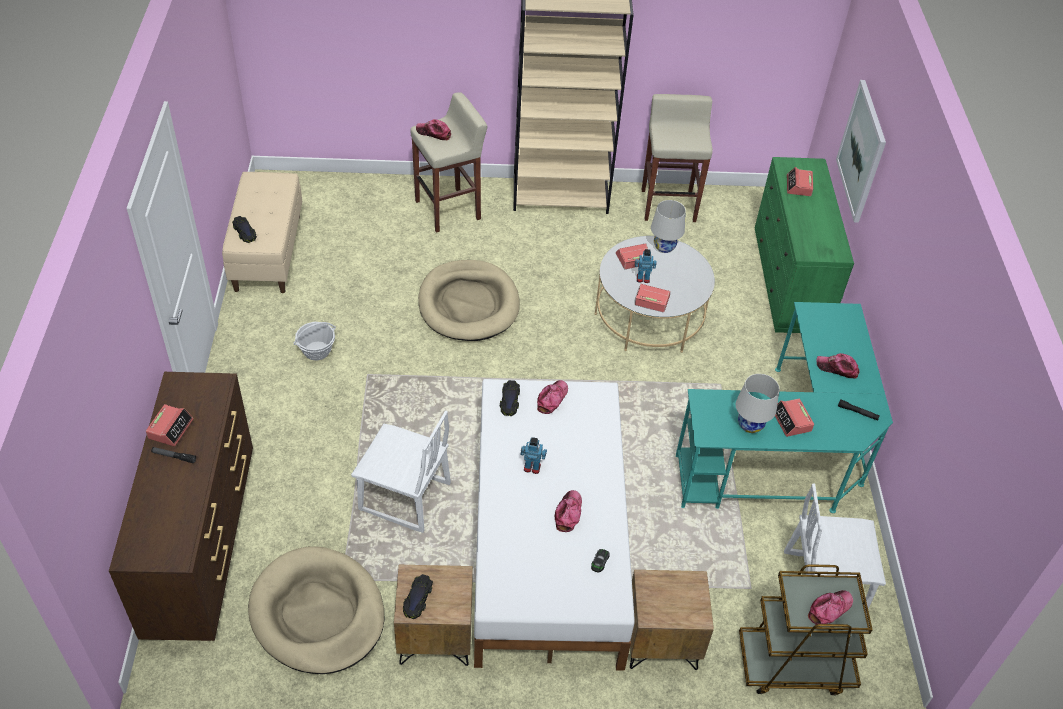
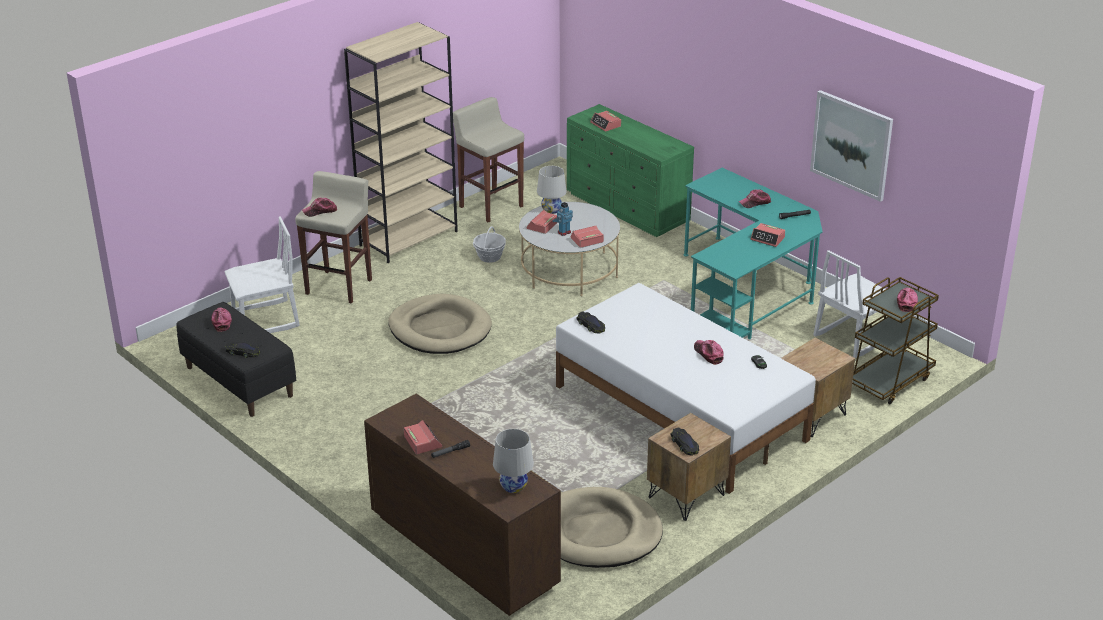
camera: 40 degrees left, 15 degrees down
(267, 252) = (238, 381): beige bench -> black bench
(317, 351) = (373, 412): basket -> basket (489, 257)
(404, 497) = (560, 447): white chair -> white chair (265, 320)
(532, 467) = (655, 347): toy robot -> none
(552, 399) = (614, 310): cap -> cap (221, 321)
(750, 425) = (749, 252): white table lamp -> white table lamp (513, 486)
(861, 151) = (649, 69): picture -> picture (851, 145)

